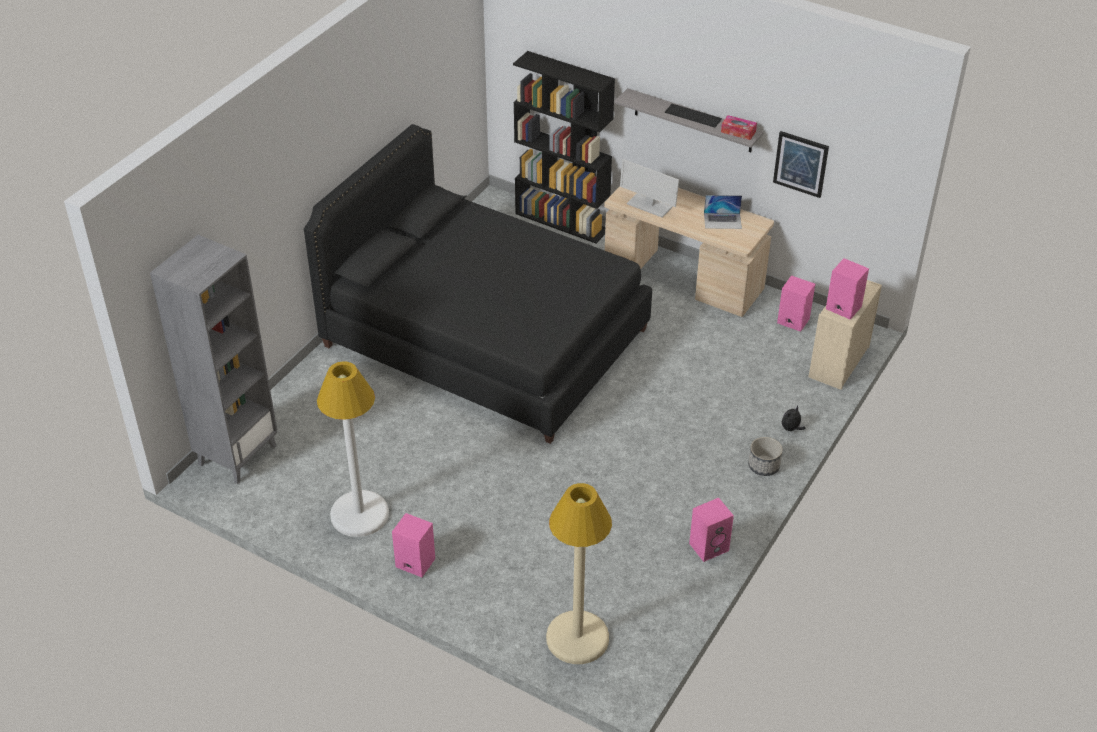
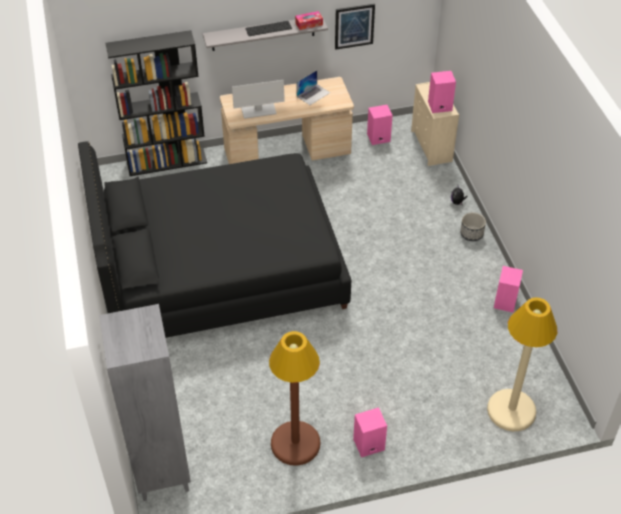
camera: 45 degrees left, 5 degrees up
(359, 514) = (295, 443): white floor lamp -> brown floor lamp

